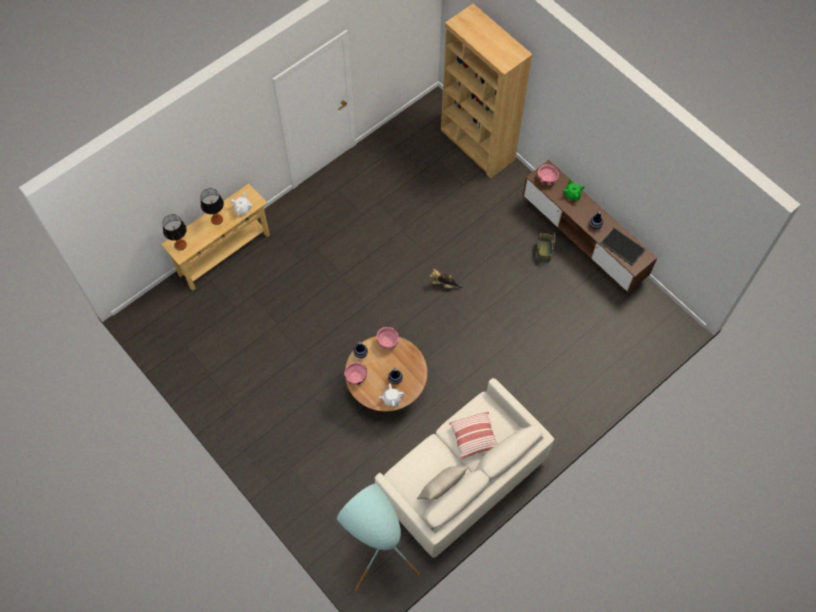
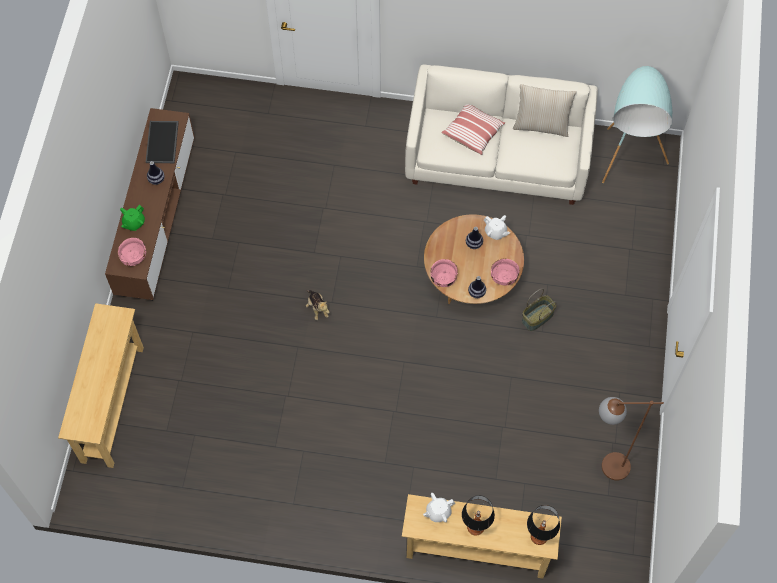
camera: 130 degrees left, 0 degrees up
(201, 357) = (605, 467): none -> brown floor lamp
(477, 145) = (112, 404): brown bookcase -> beige console table
(543, 251) = (200, 248): basket -> basket (537, 318)

